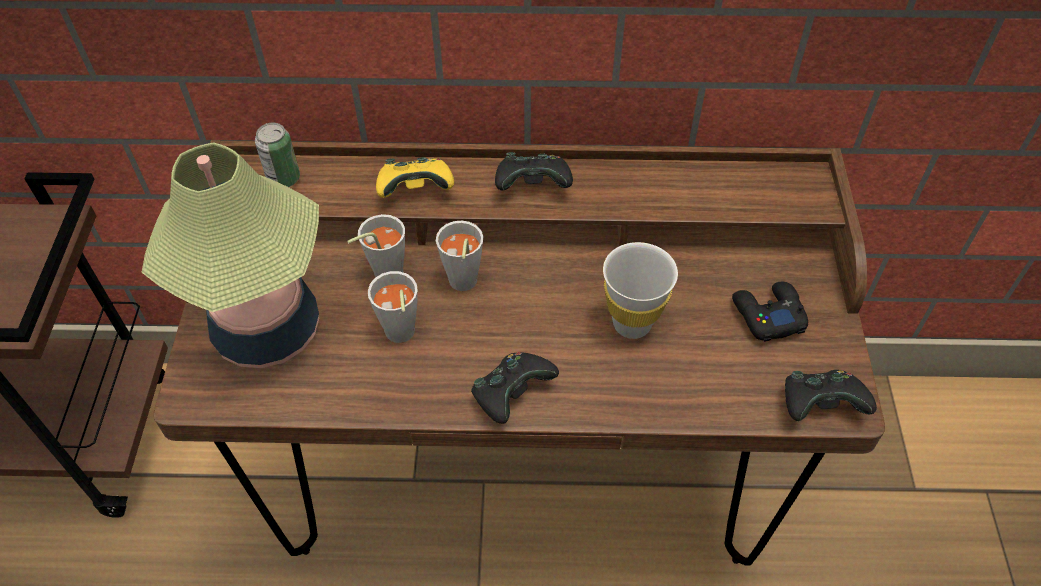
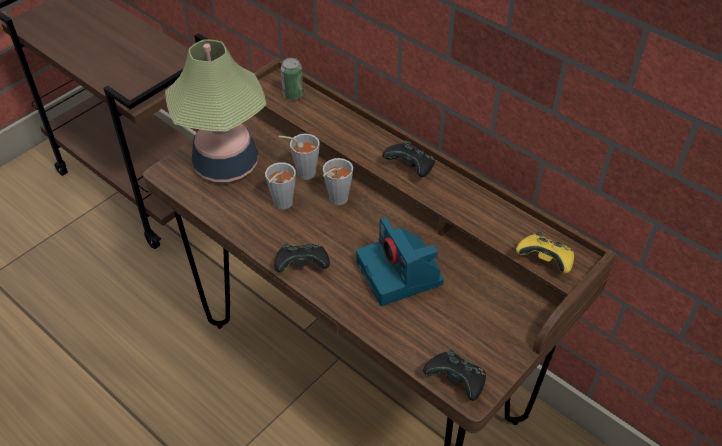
camera: 40 degrees right, 5 degrees down
(416, 190) = (349, 136): yellow game controller -> yellow game controller (545, 261)
(632, 323) = (400, 274): white cup -> camera
(767, 315) = (482, 319): black game controller -> none

